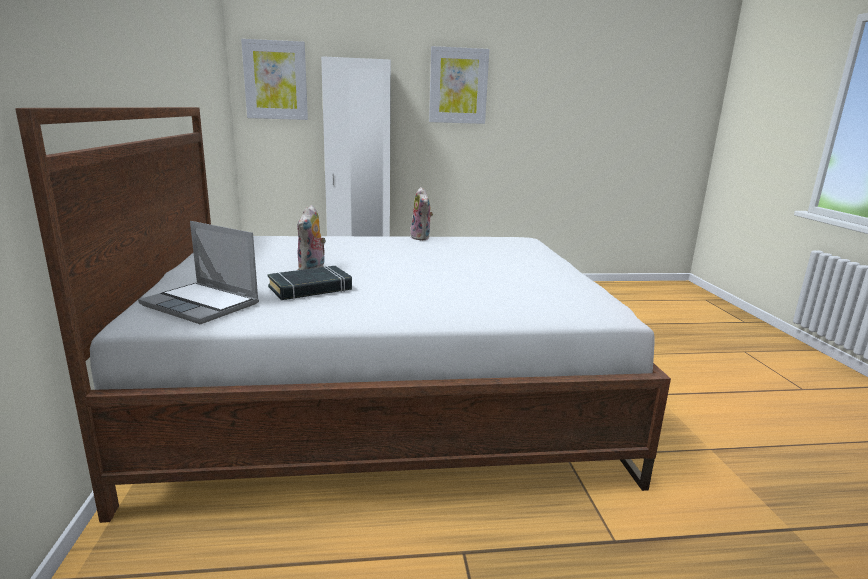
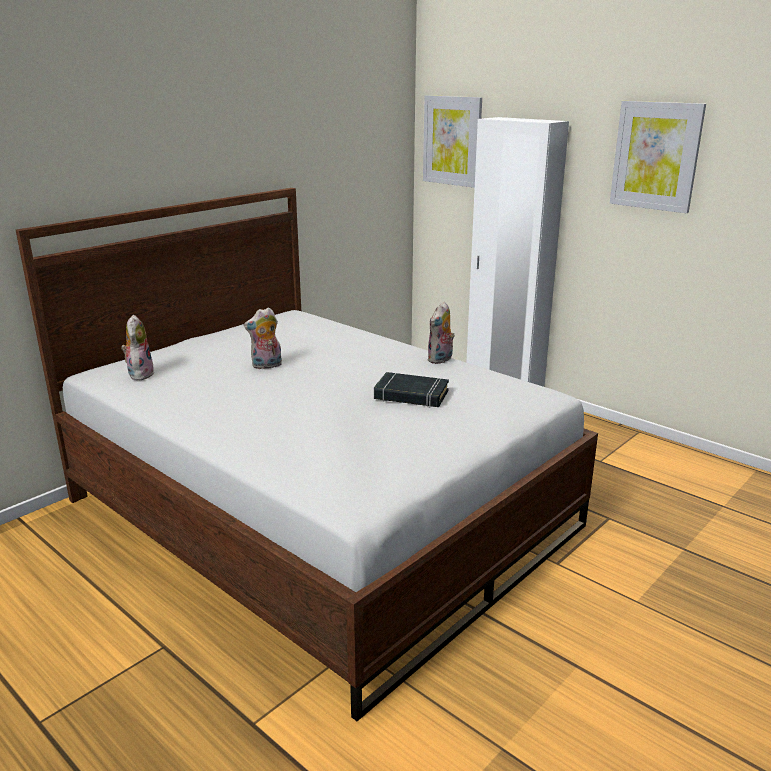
camera: 50 degrees right, 5 degrees up
(202, 304) = (139, 374): laptop -> plush toy
(310, 289) = (217, 384): black book -> black book (411, 395)

